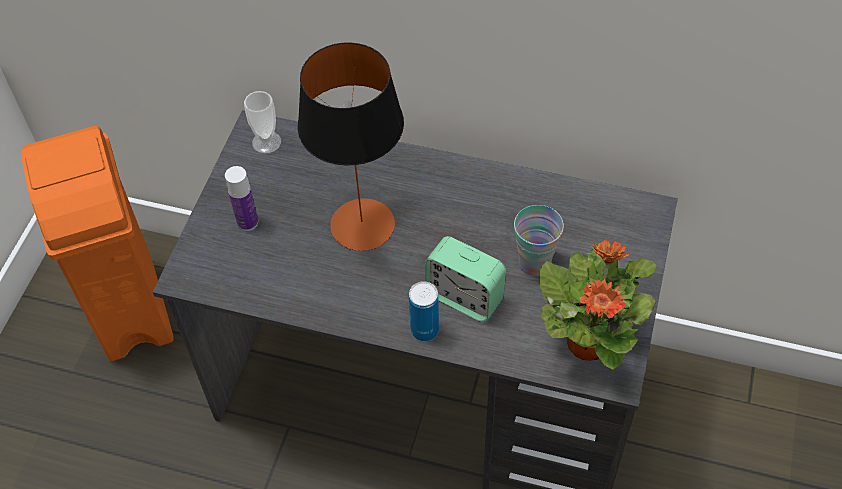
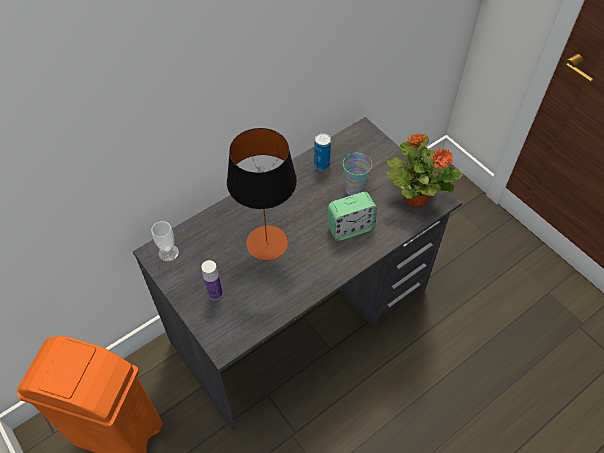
camera: 55 degrees left, 0 degrees up
(424, 330) = (355, 256): can -> can (321, 165)

